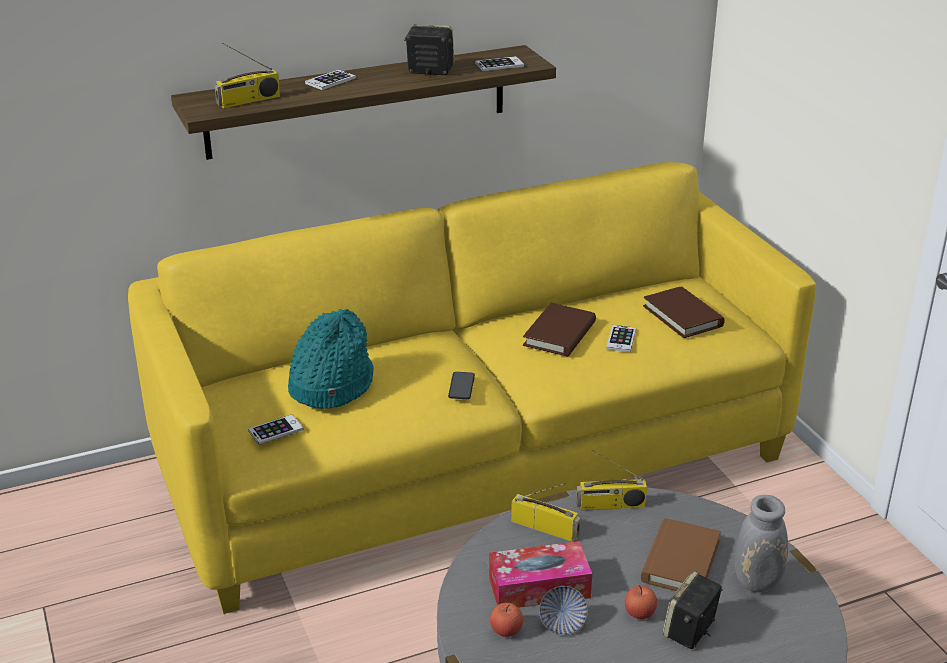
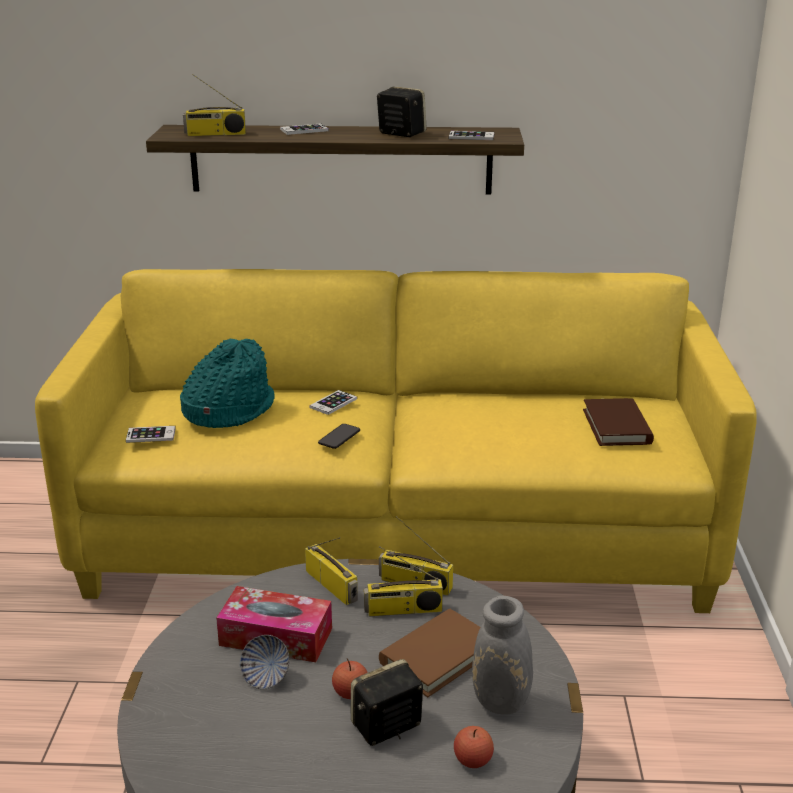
camera: 25 degrees right, 5 degrees down
(506, 630) = (208, 666): apple -> apple (473, 760)
(559, 334) = (476, 416): brown book -> none
(621, 339) = (533, 433): phone -> phone (333, 403)
(621, 531) = (403, 610): none -> radio

